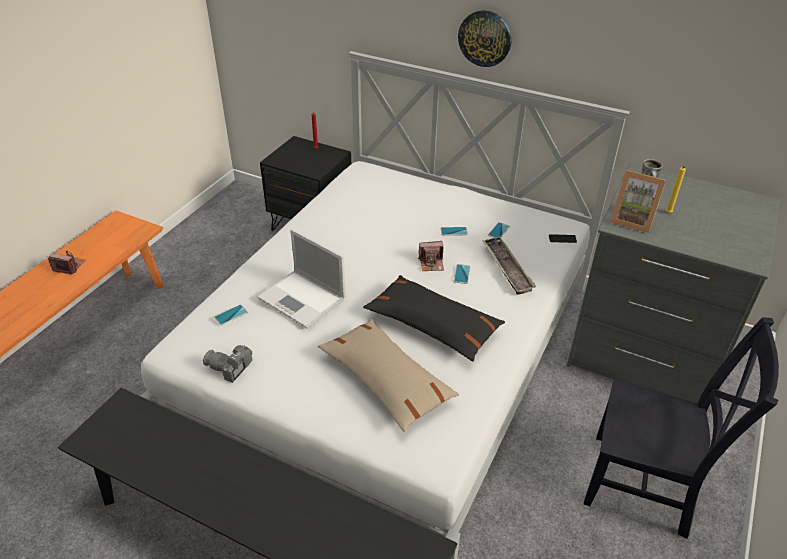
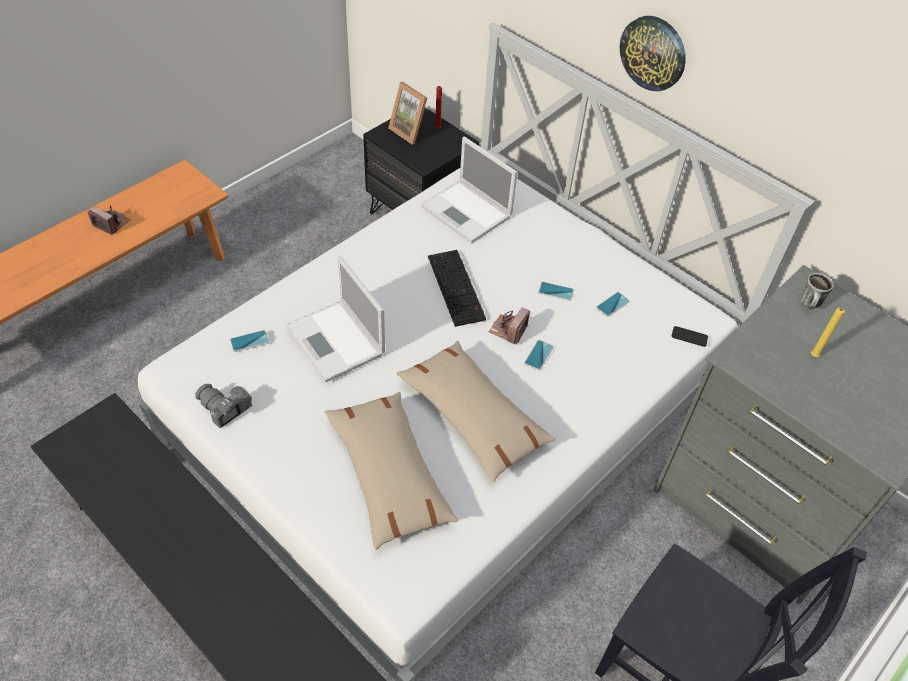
camera: 15 degrees right, 10 degrees up
(364, 195) = (467, 212): none -> laptop
(380, 244) = (457, 288): none -> keyboard
(431, 263) = (508, 330): camera -> camera turned 105 degrees clockwise
(433, 325) = (473, 416): black pillow -> beige pillow
(507, 268) = (598, 361): tray -> none
(632, 220) = (758, 355): picture frame -> picture frame (410, 131)

